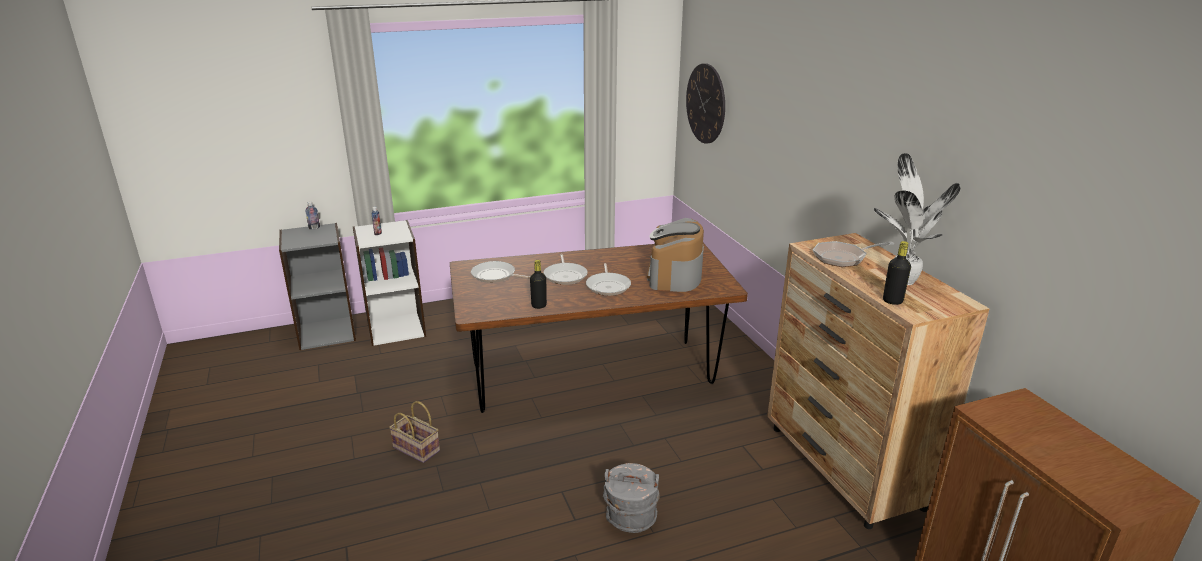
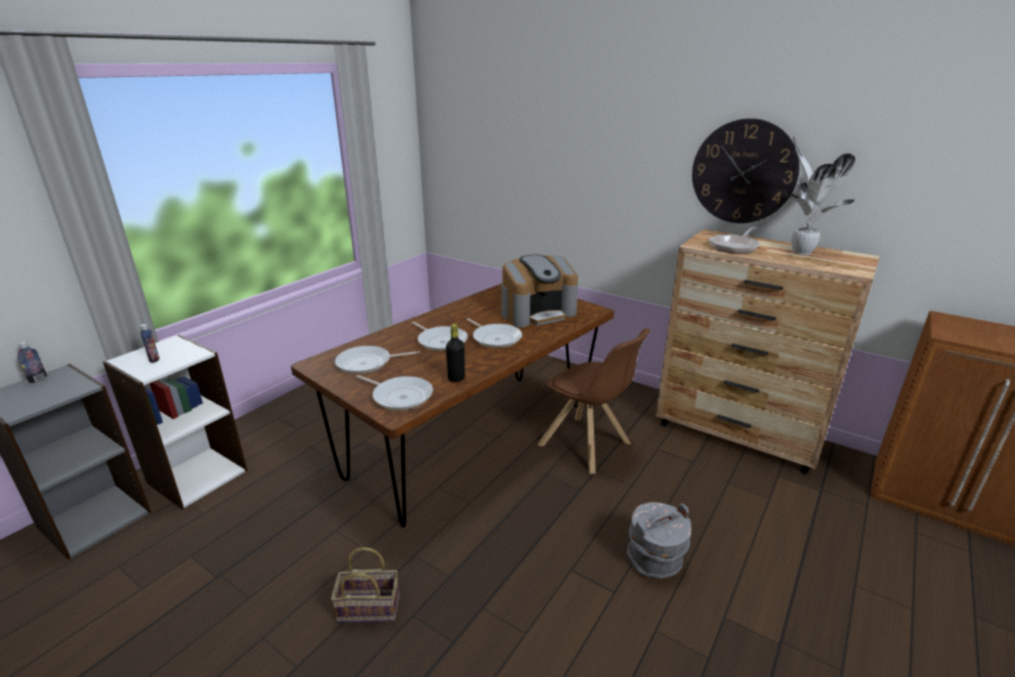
camera: 35 degrees left, 0 degrees up
(487, 305) = (400, 396): none -> frying pan
(674, 276) = (538, 312): coffee machine -> coffee machine turned 90 degrees counterclockwise
(681, 417) = (588, 446): none -> brown chair
(705, 103) = (466, 151): wall clock -> wall clock (743, 172)
(892, 301) = (827, 267): black bottle -> none

